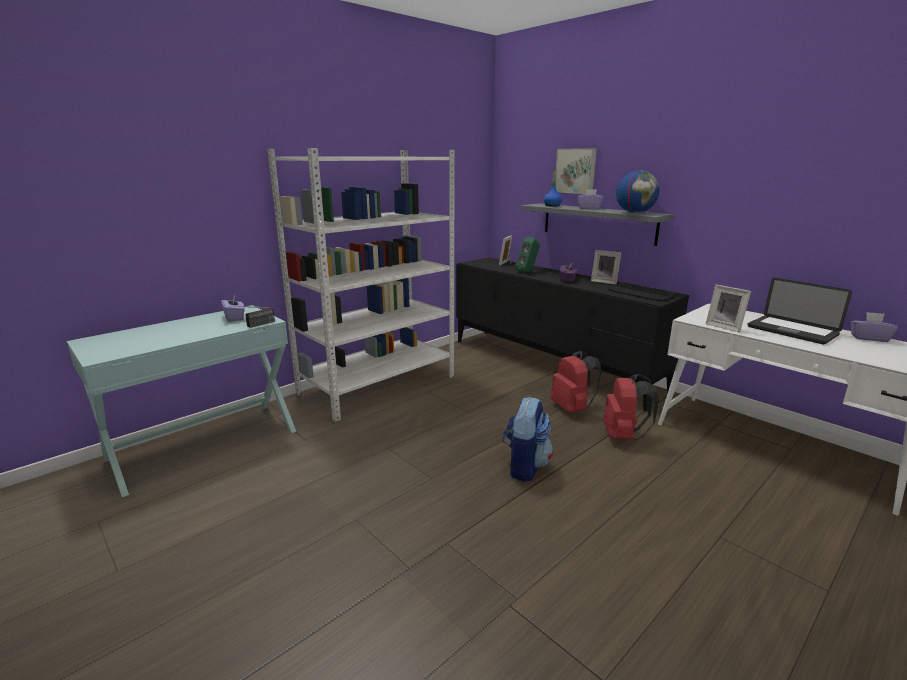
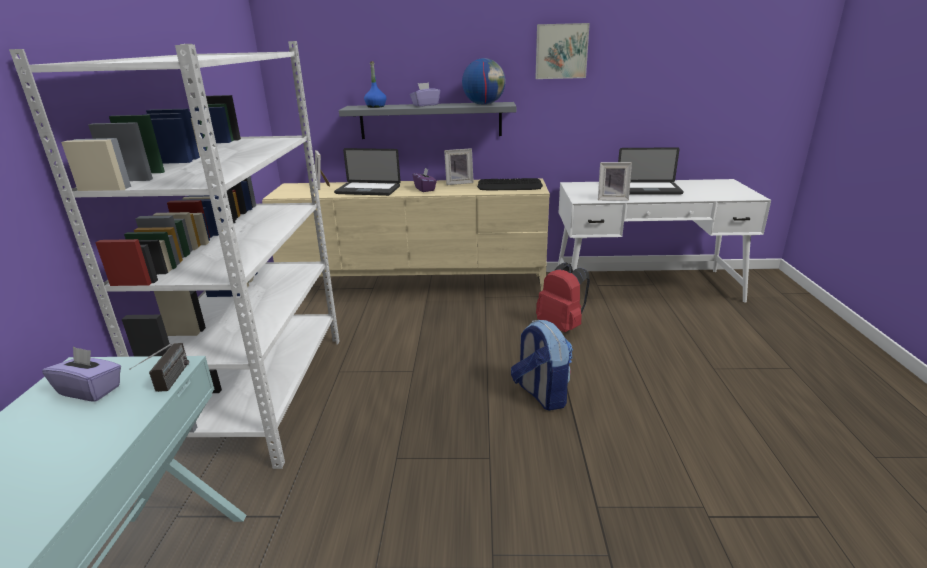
camera: 45 degrees left, 5 degrees up
(528, 272) = (368, 190): green speaker -> laptop
(552, 365) = (416, 287): black cabinet -> beige cabinet
(572, 408) = (494, 321): red backpack -> none
(576, 171) = (392, 62): picture -> picture (561, 51)
(869, 338) = (687, 182): purple tissue box -> none

